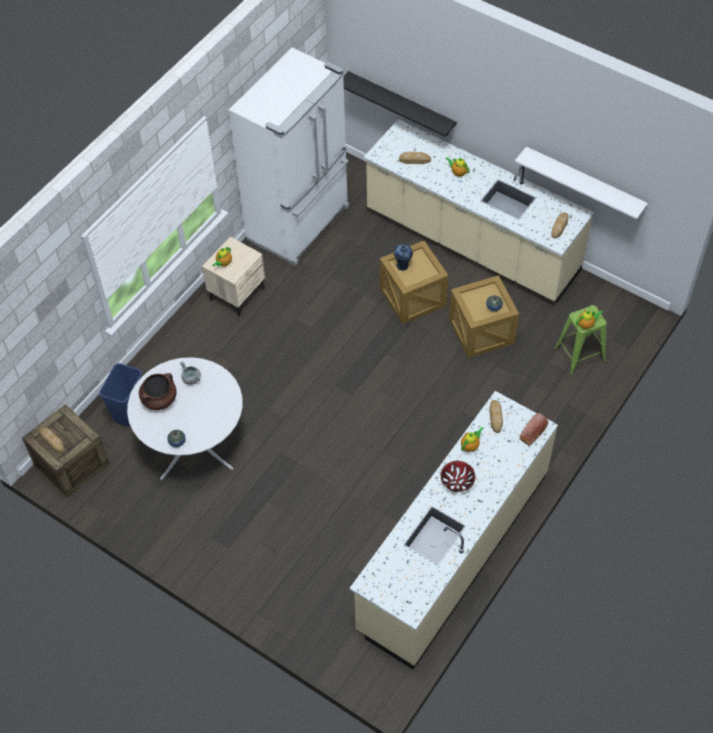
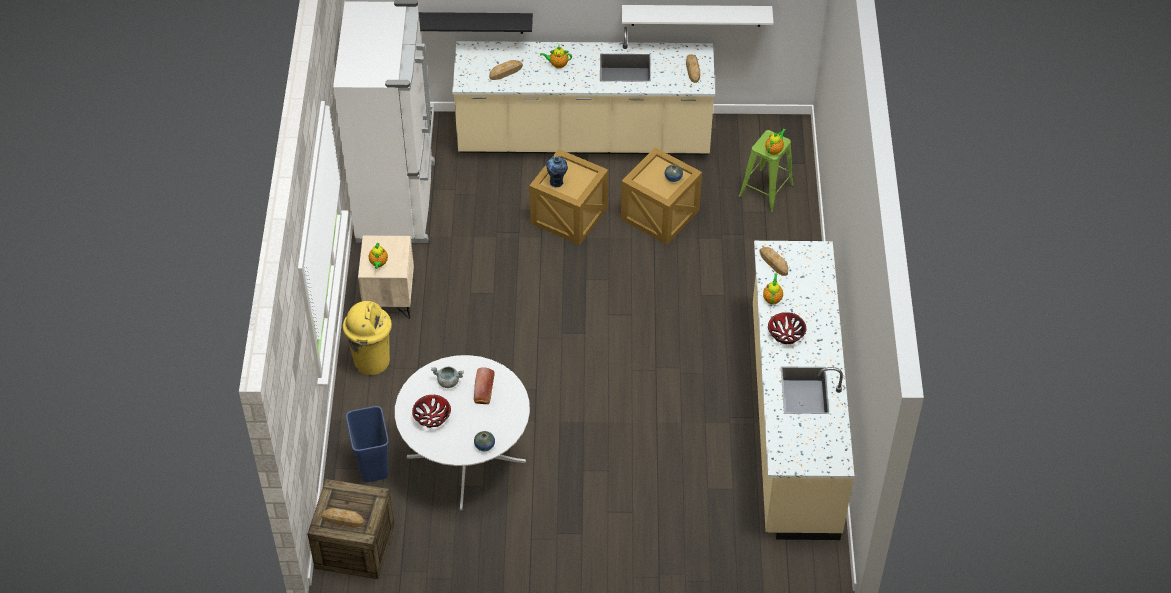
camera: 35 degrees left, 5 degrees down
(159, 399) = (432, 417): brown cooking pot -> bowl
(189, 334) = (372, 360): none -> yellow trash can
(532, 433) = (817, 260): bread -> bread (483, 392)

